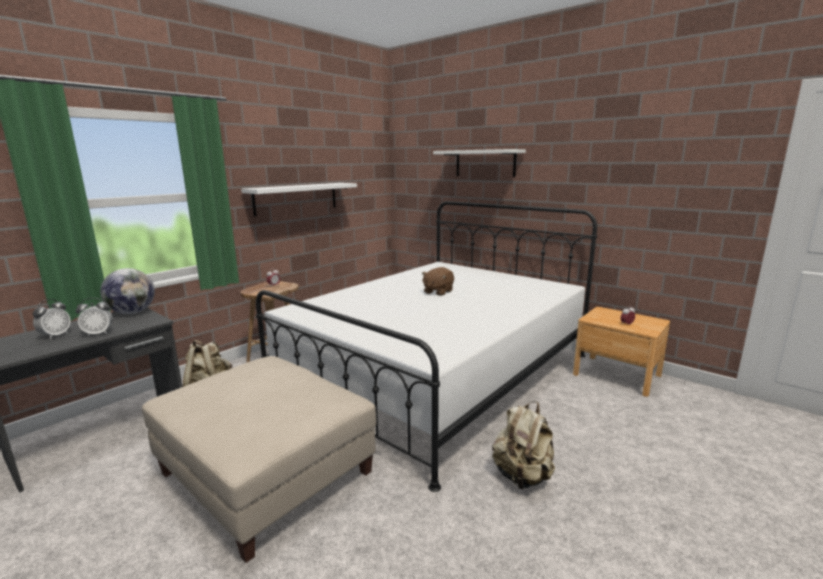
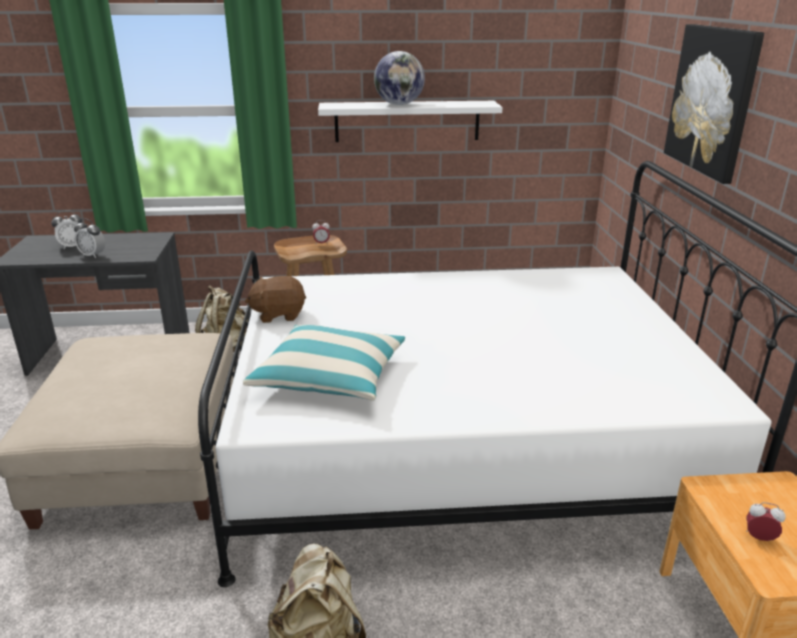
camera: 45 degrees right, 10 degrees up
(132, 312) = (151, 239): globe -> globe (399, 104)
(420, 331) = (330, 377): none -> pillow
(438, 292) = (489, 324): brown plush toy -> brown plush toy (278, 314)
(485, 163) = (712, 100): white shelf -> picture

